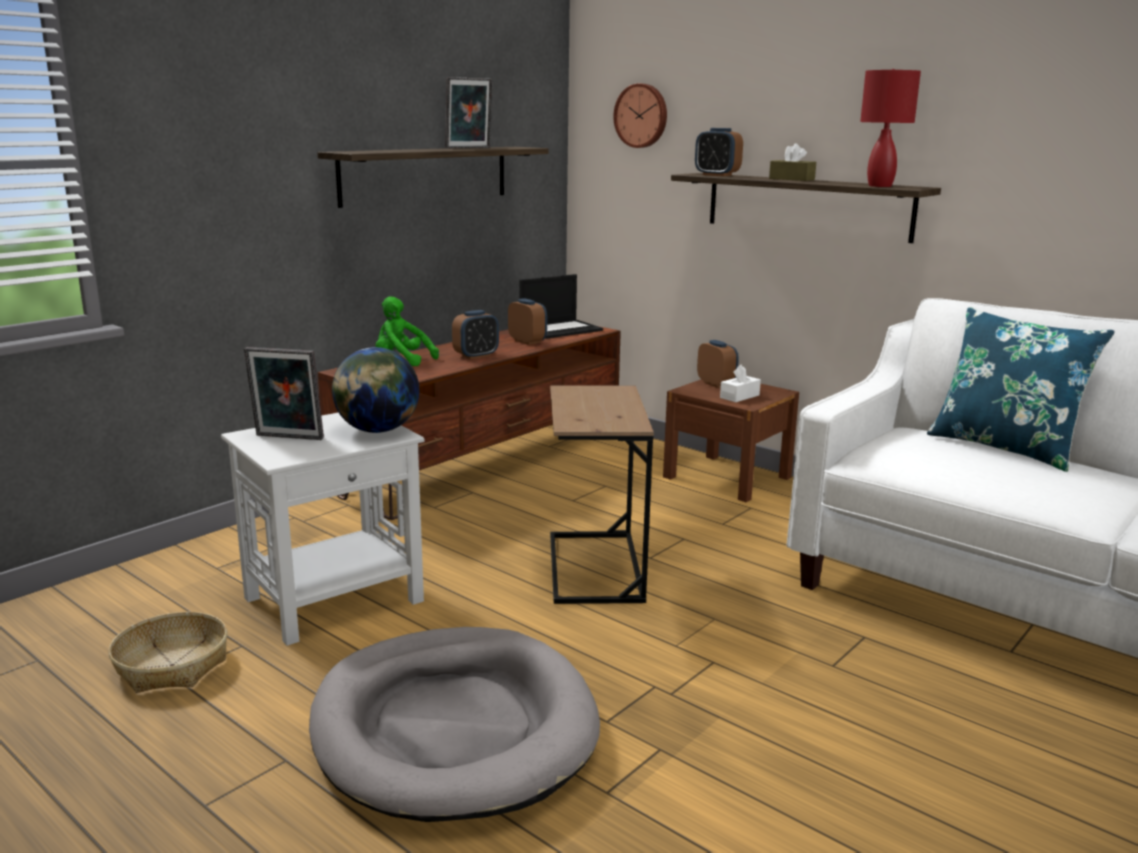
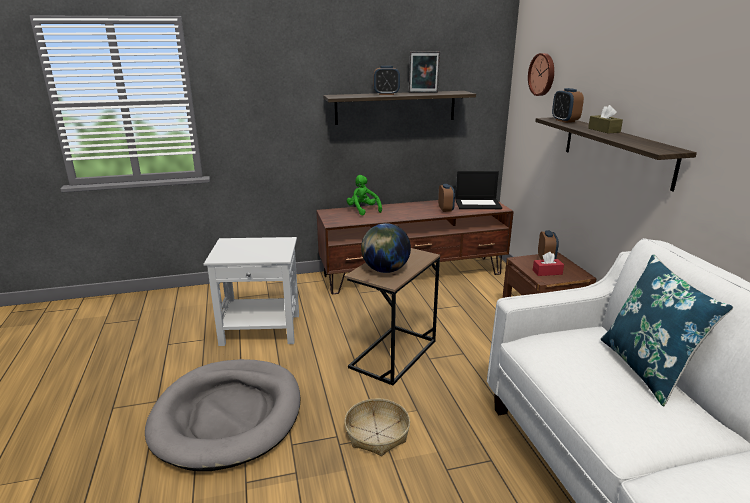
camera: 35 degrees right, 5 degrees up
(173, 665) = (172, 339): basket -> basket (377, 434)
(288, 438) = (237, 247): picture frame -> none
(377, 430) = (277, 252): globe -> globe (385, 270)
(476, 356) = (403, 214): alarm clock -> alarm clock (386, 94)
(739, 396) = (547, 272): white tissue box -> red tissue box
(880, 186) = (645, 145): red table lamp -> none

